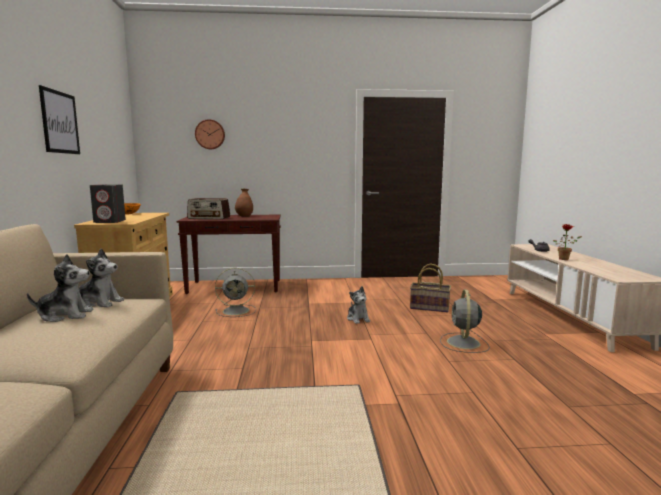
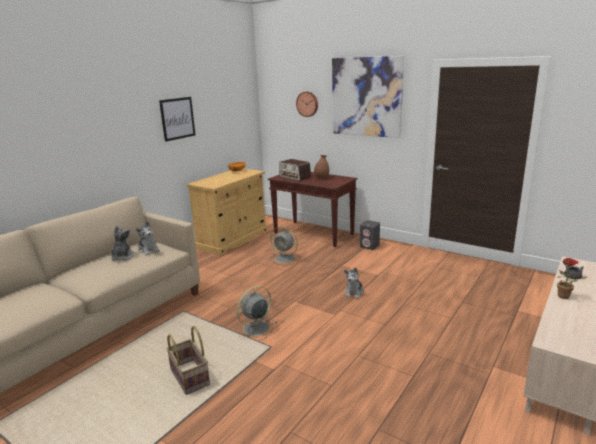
camera: 40 degrees right, 10 degrees up
(65, 315) = (122, 257): plush toy -> plush toy turned 120 degrees counterclockwise
(110, 221) = (208, 182): grey speaker -> grey speaker (369, 246)
(286, 125) = (366, 97): none -> picture
(430, 307) = (433, 300): basket -> basket (190, 377)
(463, 343) = (397, 345): grey fan -> grey fan (255, 328)

